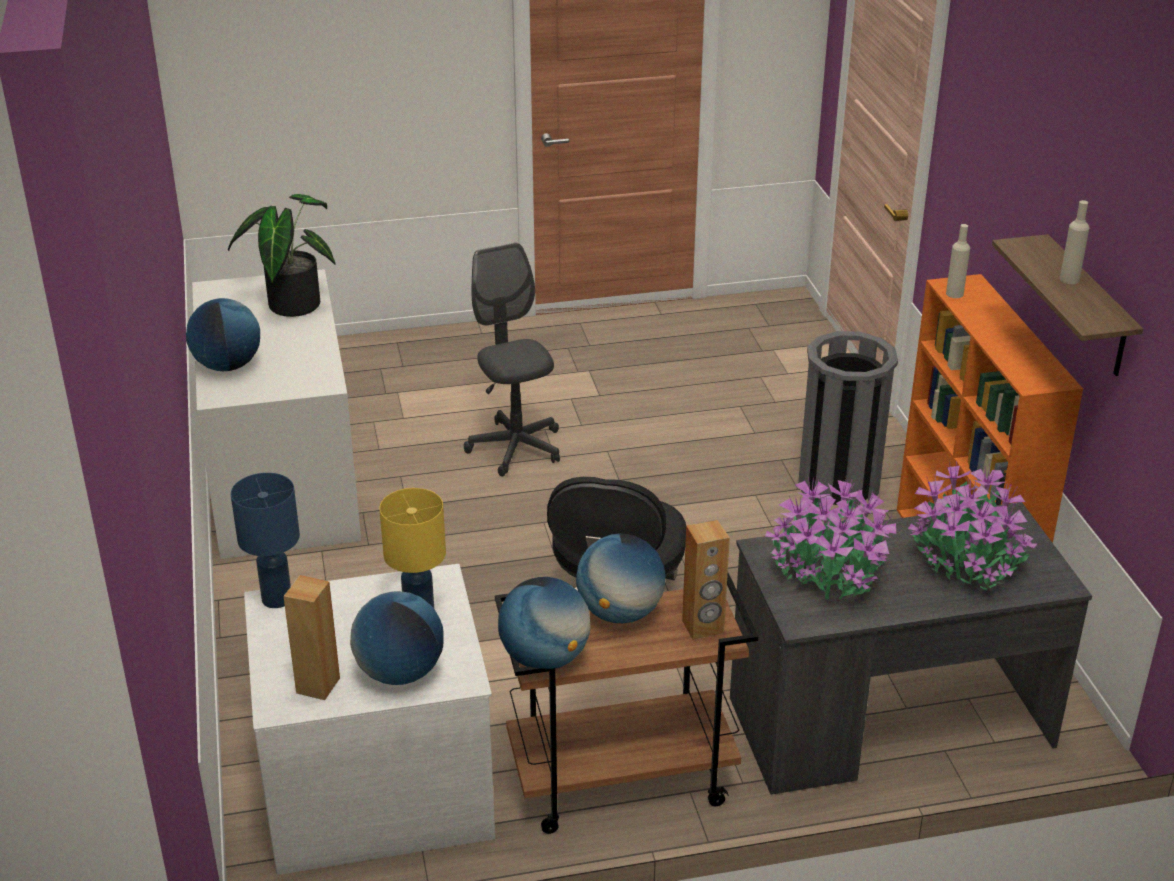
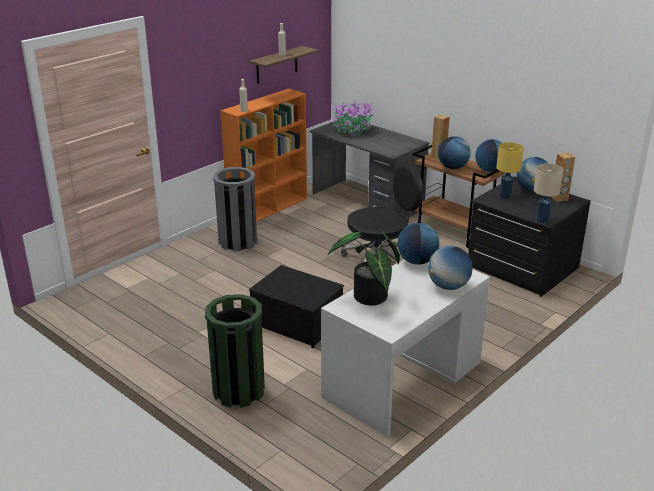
camera: 125 degrees left, 5 degrees down
(276, 598) = (542, 220): blue table lamp -> beige table lamp
(319, 372) = (417, 261): none -> globe
(376, 782) = (522, 268): white dresser -> black dresser
(427, 360) = (238, 391): none -> green trash can
(515, 448) = (296, 323): grey office chair -> storage box
(828, 572) = (389, 144): potted plant -> none

